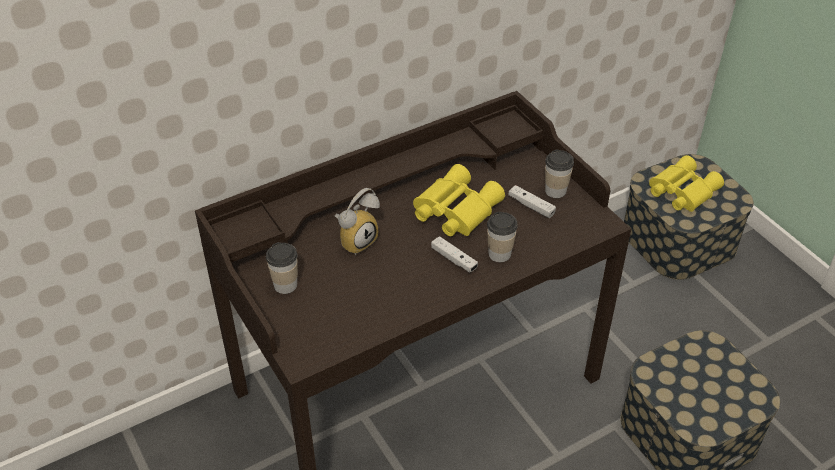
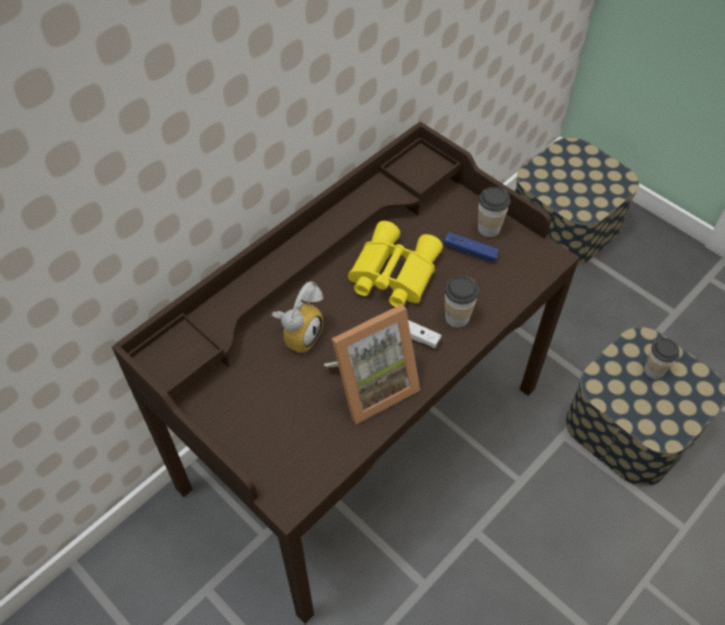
camera: 15 degrees left, 10 degrees up
(285, 285) = (239, 409): cup -> cup (654, 370)
(404, 290) = (371, 385): none -> picture frame
(531, 206) = (470, 252): white game controller -> blue game controller
(681, 191) = (568, 180): yellow binoculars -> none

